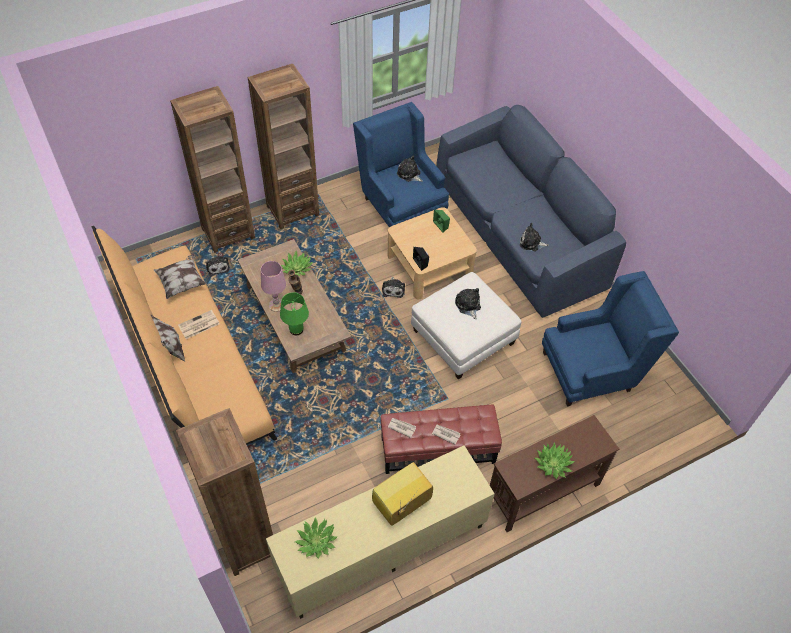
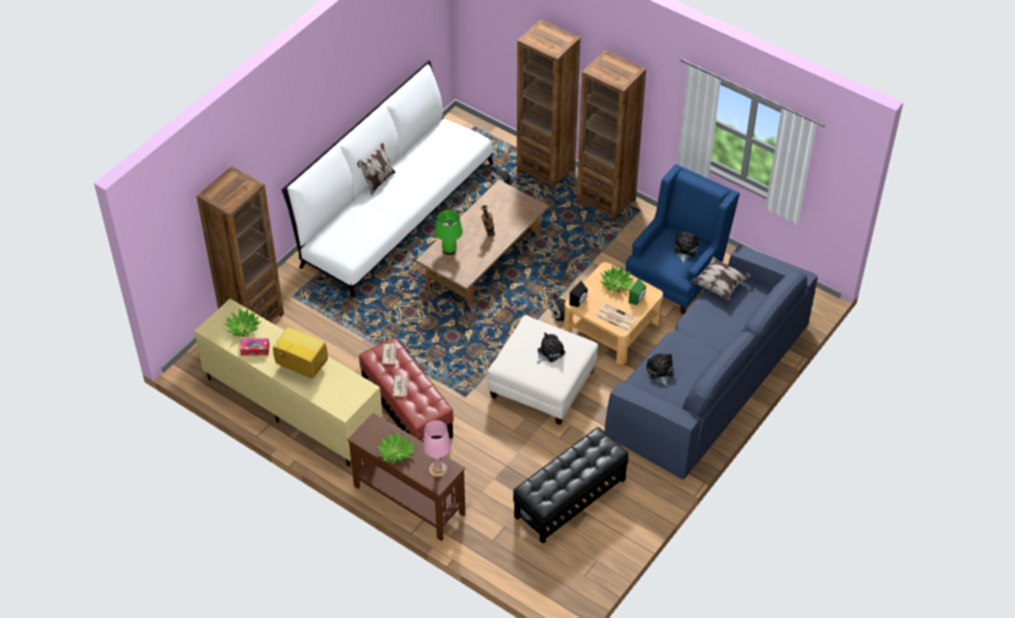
camera: 65 degrees right, 5 degrees down
(182, 282) = (446, 155): pillow -> pillow (720, 285)
(192, 361) = (394, 211): orange sofa -> white sofa
(198, 325) = (409, 185): newspaper -> newspaper (615, 317)
(276, 305) = (467, 226): pink table lamp -> pink table lamp (438, 469)
(297, 268) = (516, 222): potted plant -> potted plant (616, 284)
(354, 540) = (255, 349): none -> tissue box
(593, 369) = (570, 498): blue armchair -> black ottoman

